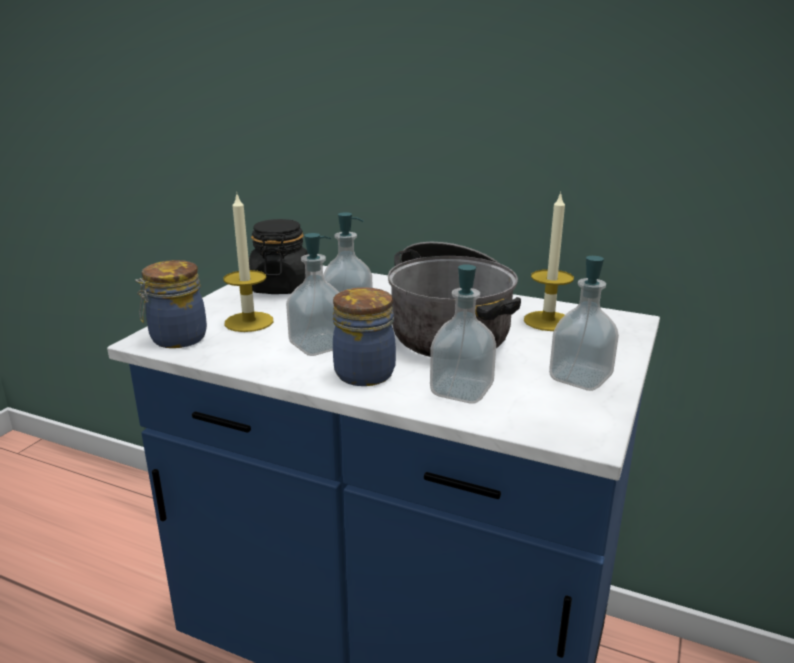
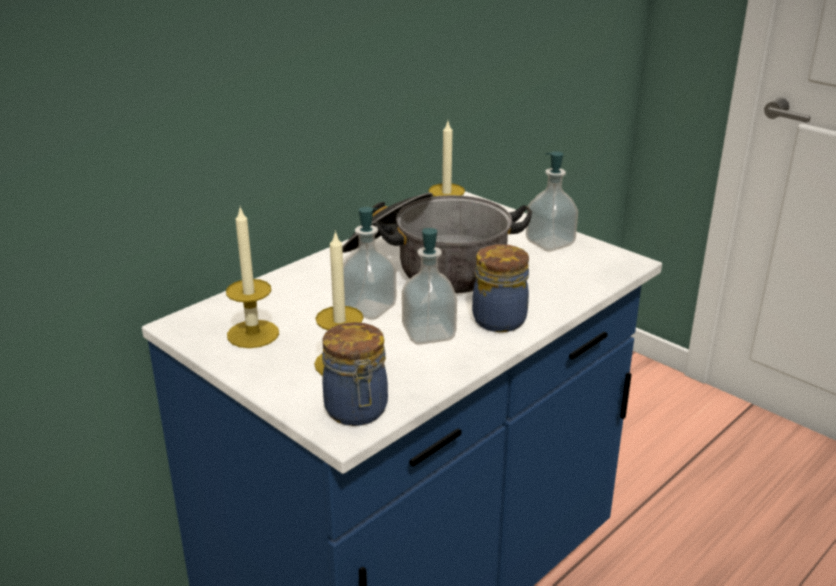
camera: 70 degrees left, 5 degrees up
(281, 287) = (253, 334): black jar -> candle
(461, 391) = (548, 287): soap dispenser -> none

